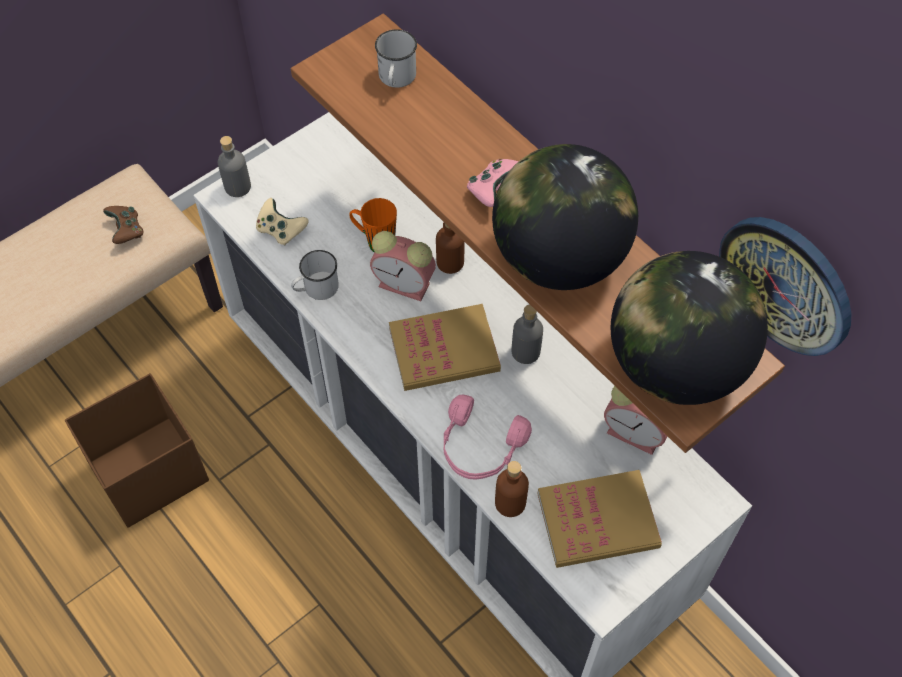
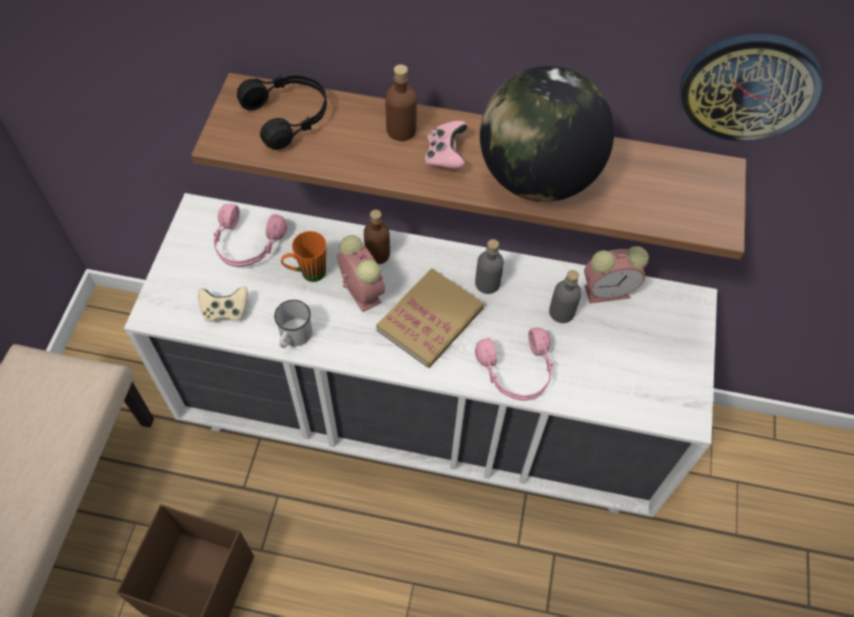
camera: 40 degrees left, 0 degrees up
(127, 231) = (55, 402): brown game controller -> none
(237, 187) = (157, 299): grey bottle -> grey bottle (561, 312)
(346, 185) = (246, 245): none -> pink headphones
(396, 79) = (289, 116): white mug -> black headphones
(406, 285) = (360, 290): alarm clock -> alarm clock turned 105 degrees counterclockwise
(510, 502) = (572, 395): brown bottle -> brown bottle (401, 130)
(597, 521) = (638, 366): book -> none
(675, 366) = (684, 202): globe -> none

